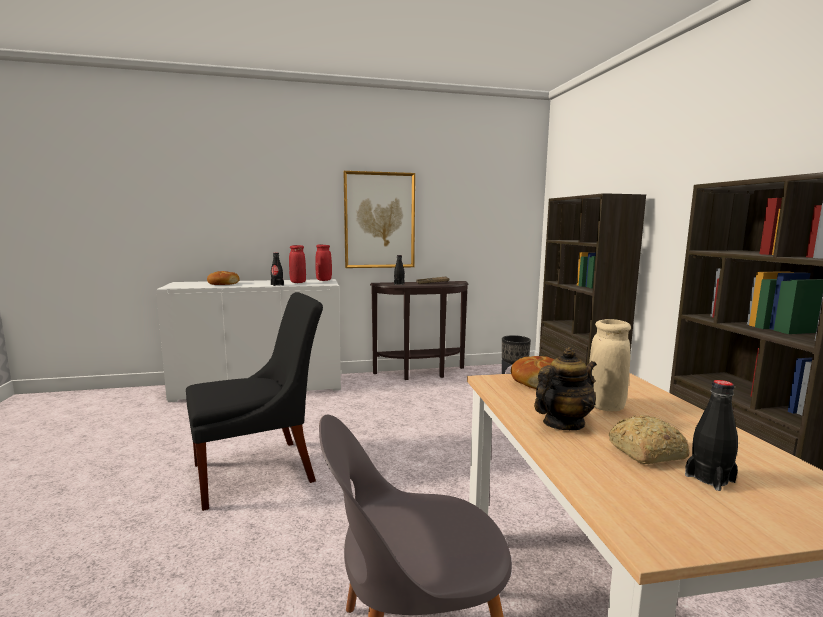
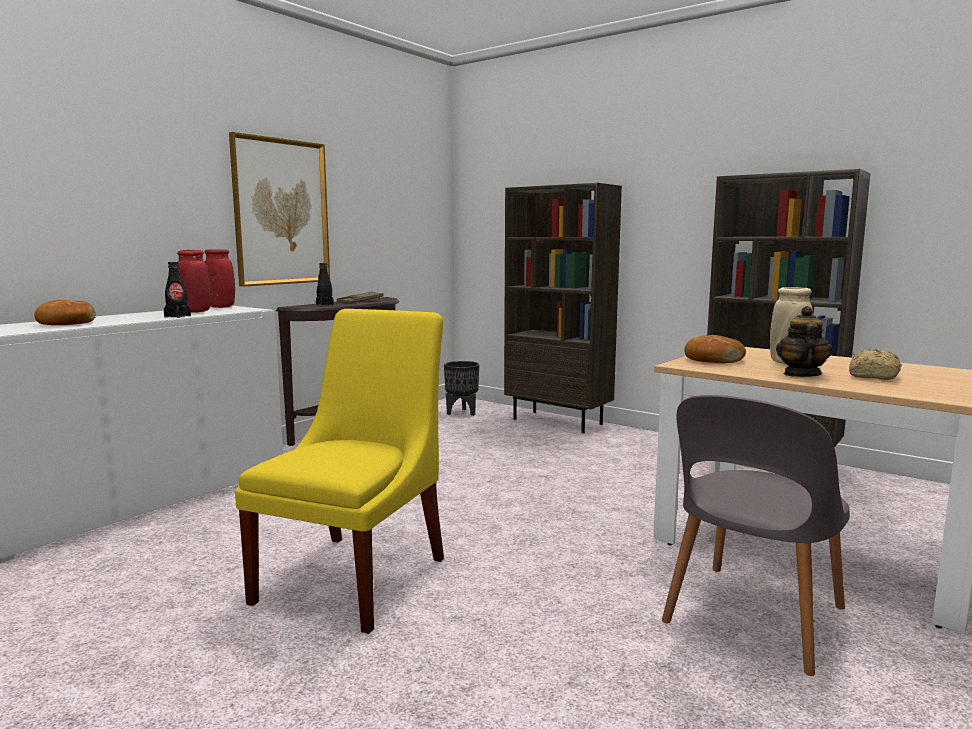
camera: 40 degrees left, 0 degrees up
(260, 471) = (357, 575): black chair -> yellow chair
(709, 478) = (923, 378): black bottle -> none

